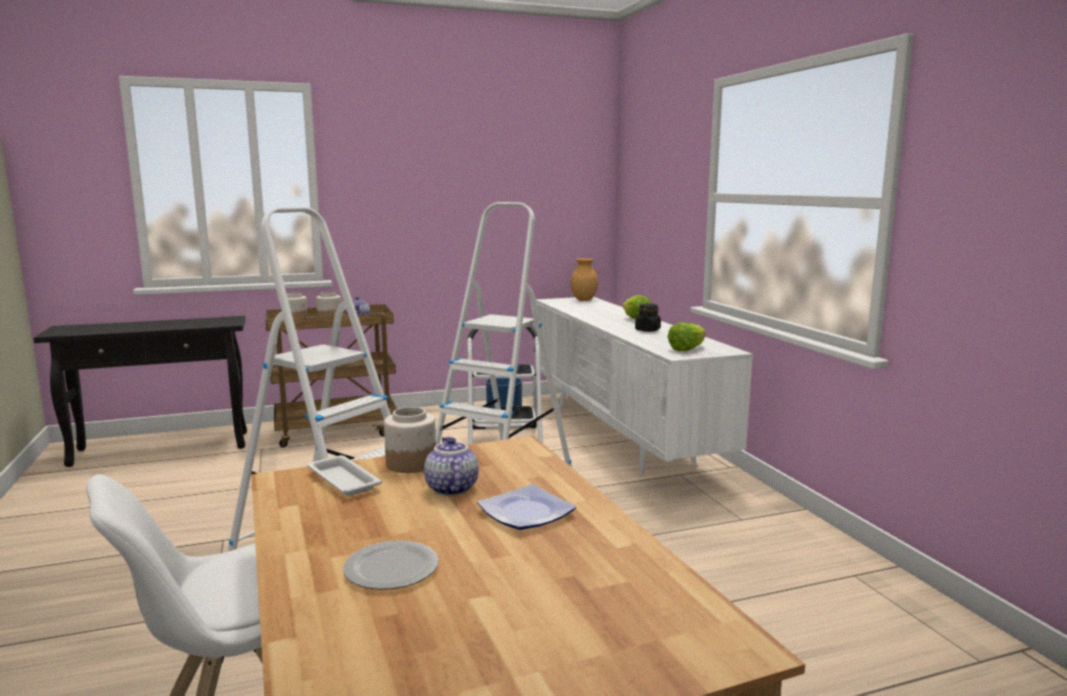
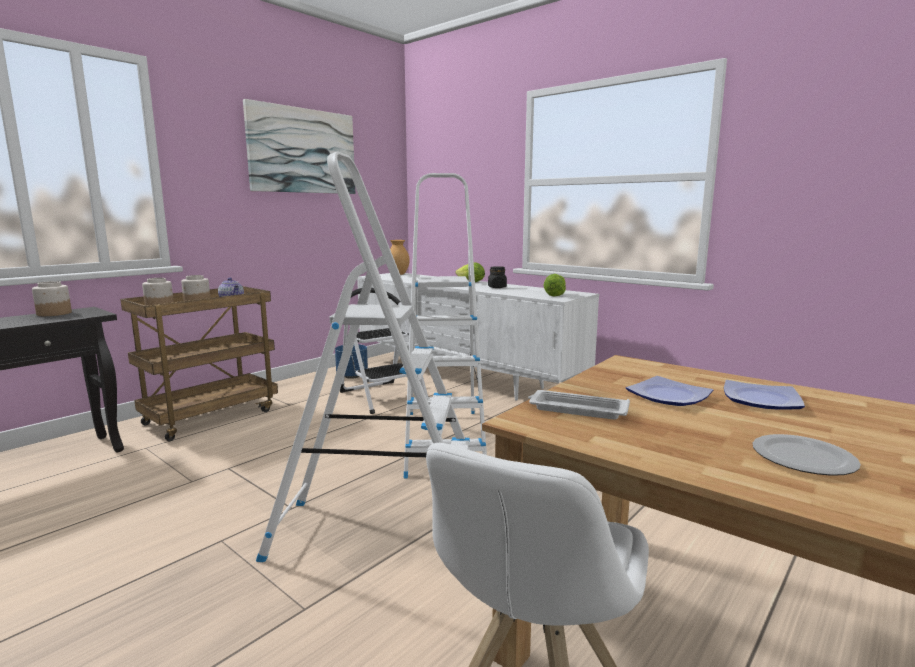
camera: 30 degrees left, 0 degrees up
(410, 464) = (591, 387): jar -> jar (54, 313)
(450, 488) = (669, 397): teapot -> plate
(473, 160) = (302, 151): none -> picture

